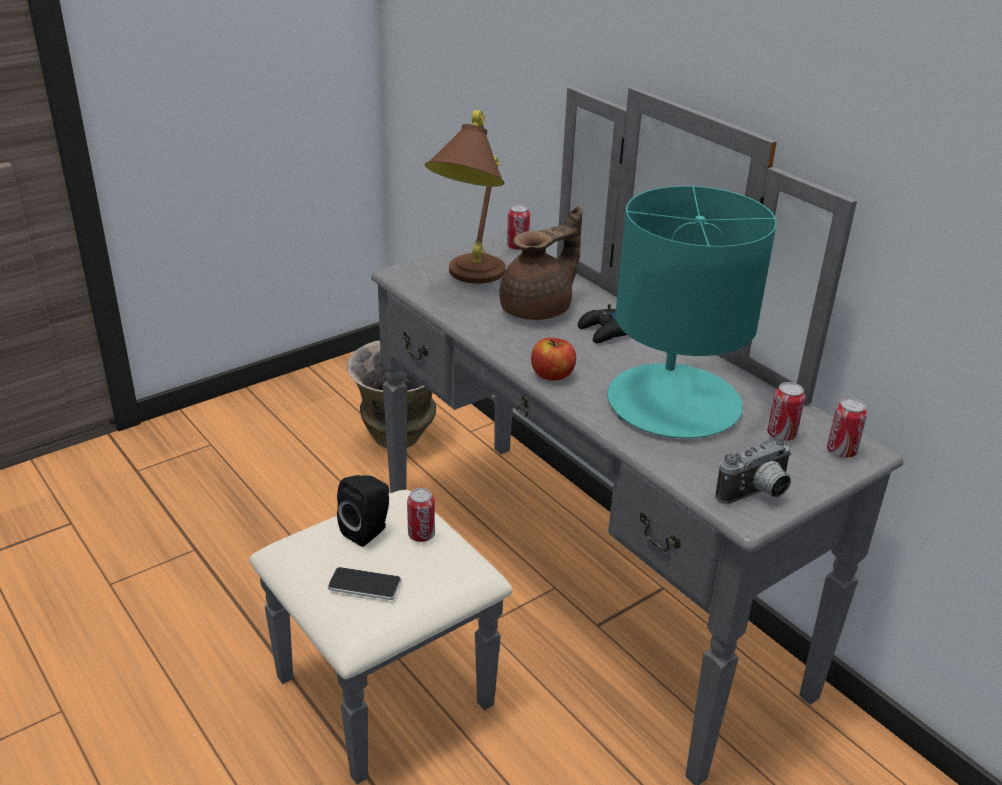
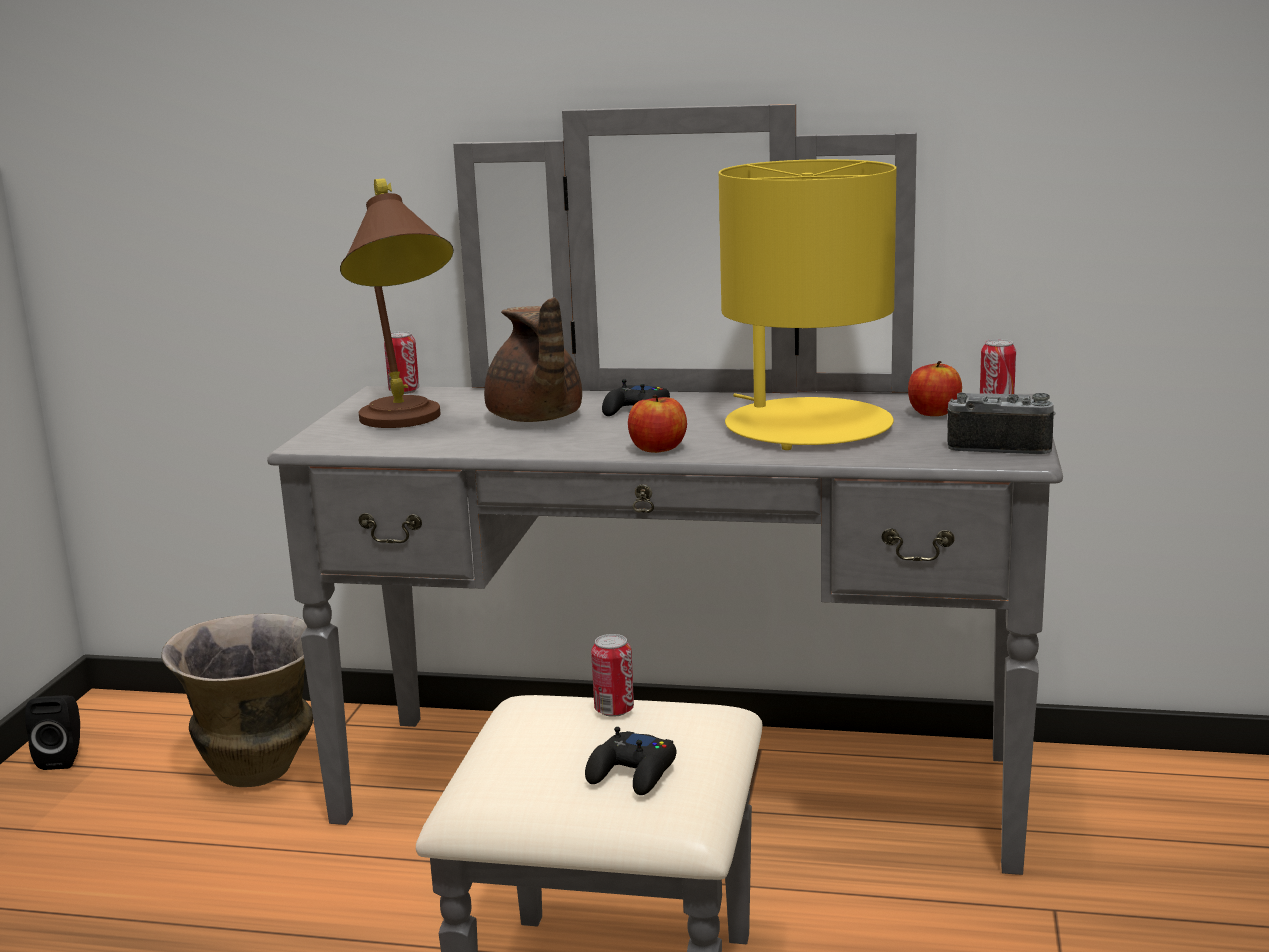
camera: 40 degrees left, 15 degrees down
(364, 585) = (633, 773): phone -> black game controller
(368, 531) = (549, 734): black speaker -> black speaker (63, 758)
(539, 309) = (535, 418): brown teapot -> brown teapot turned 150 degrees clockwise
(673, 402) = (806, 426): turquoise table lamp -> yellow table lamp
(757, 494) = (999, 446): camera -> camera turned 90 degrees counterclockwise
(781, 435) = (934, 413): can -> apple

